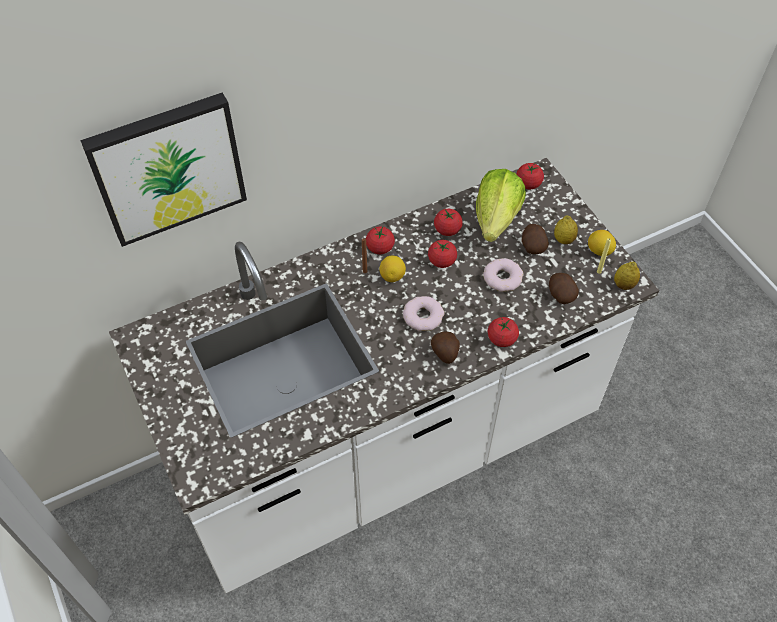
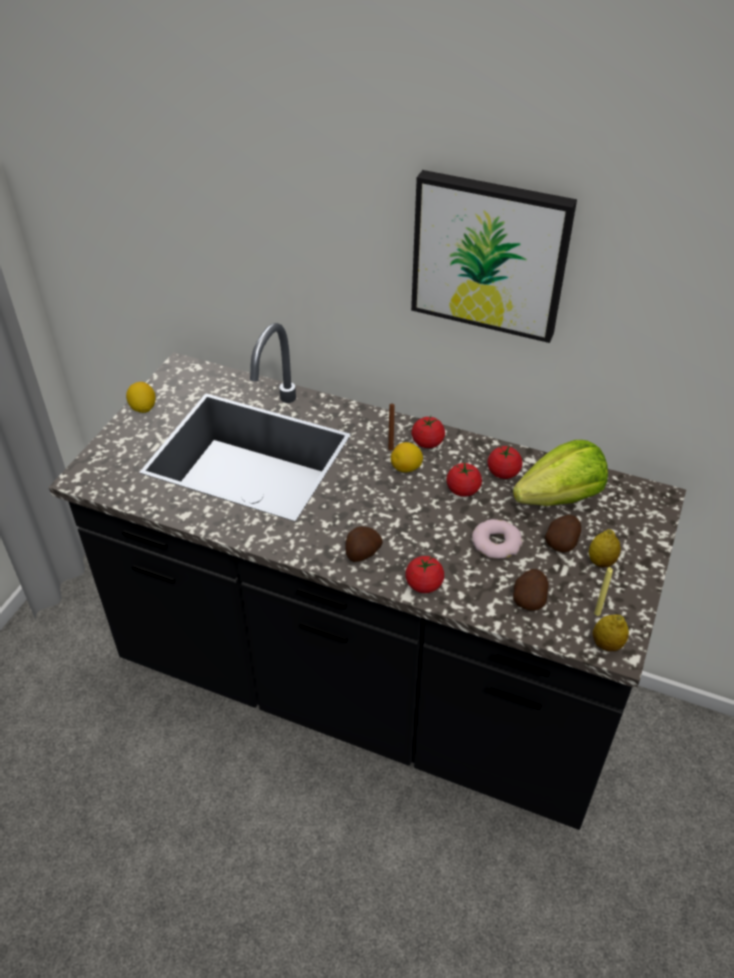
camera: 50 degrees right, 10 degrees down
(167, 167) = (252, 210): picture -> picture (490, 254)
(388, 449) = (367, 686): white counter -> black counter
(423, 316) = (386, 514): donut -> none
(528, 184) = (634, 495): tomato -> none
(599, 251) = (624, 598): lemon -> lemon (143, 408)

